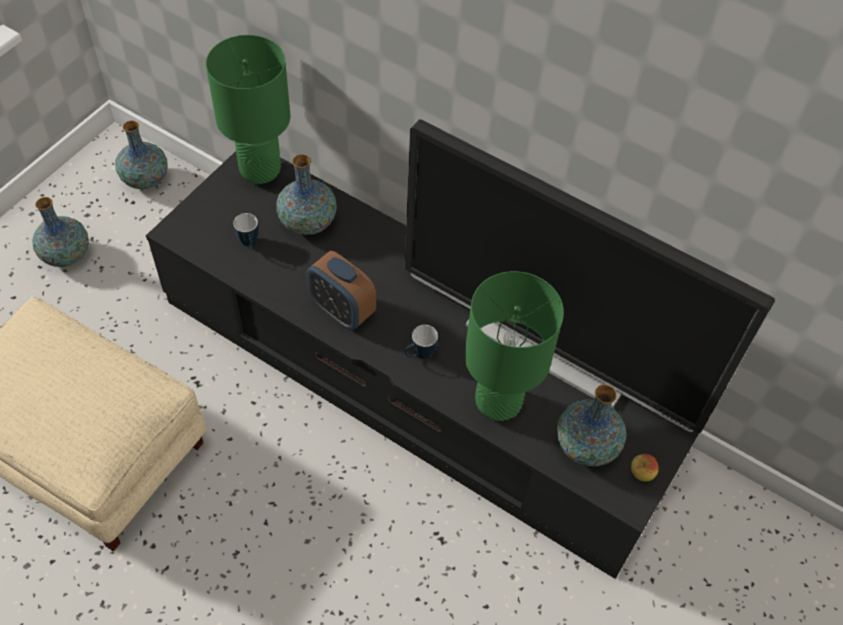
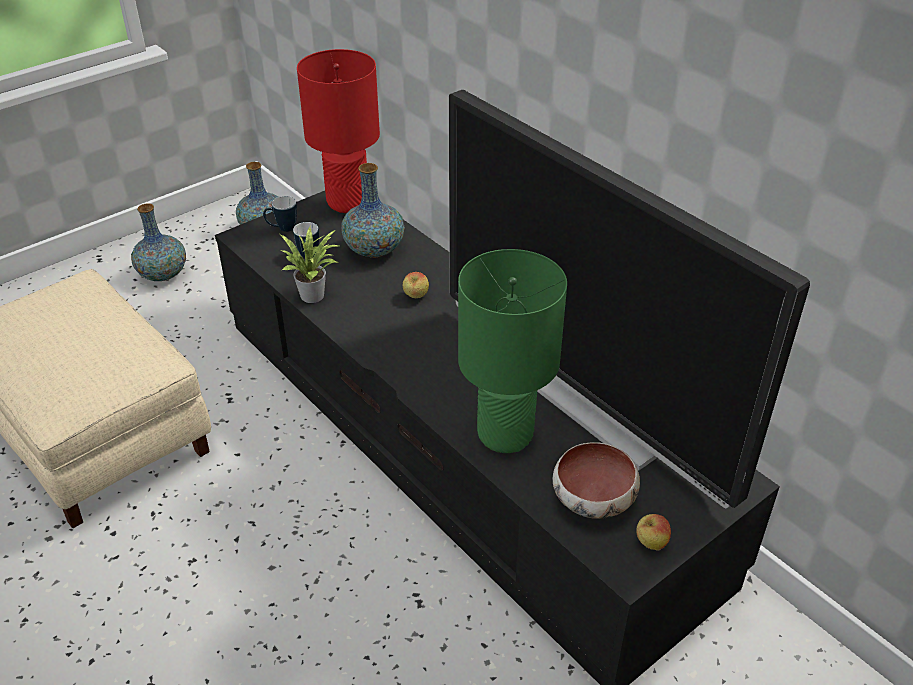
camera: 20 degrees right, 15 degrees down
(261, 172) = (348, 205): green table lamp -> red table lamp
(275, 287) = (315, 295): none -> potted plant
(342, 310) = (373, 325): alarm clock -> none
(367, 269) = (416, 296): none -> apple
(419, 355) = (436, 378): mug -> mug (282, 229)
(586, 446) = (593, 500): vase -> bowl

